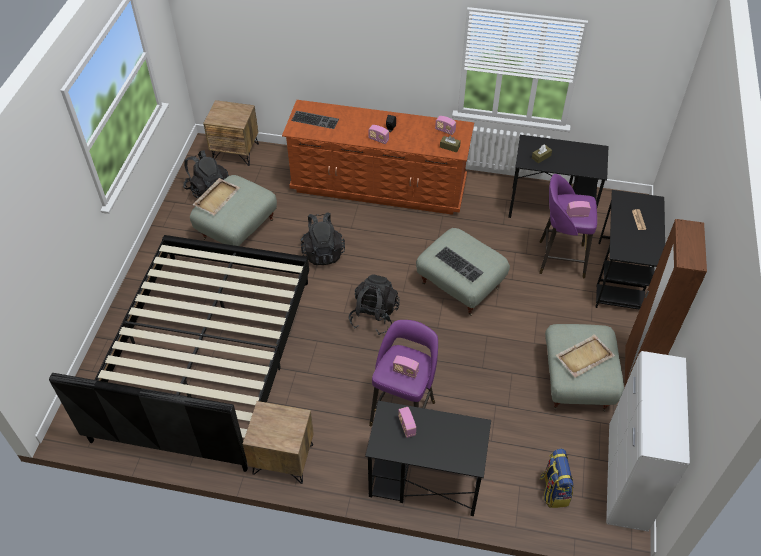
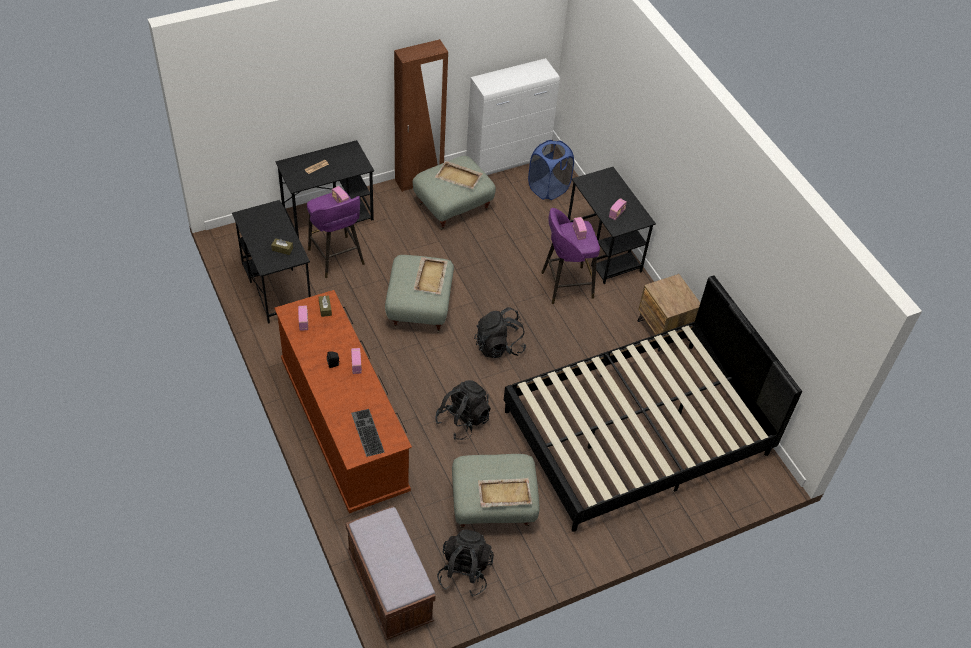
camera: 130 degrees left, 0 degrees up
(236, 152) = (389, 588): brown nightstand -> brown bench
(460, 264) = (431, 276): keyboard -> beige tray
(553, 490) = (548, 188): backpack -> blue laundry basket

